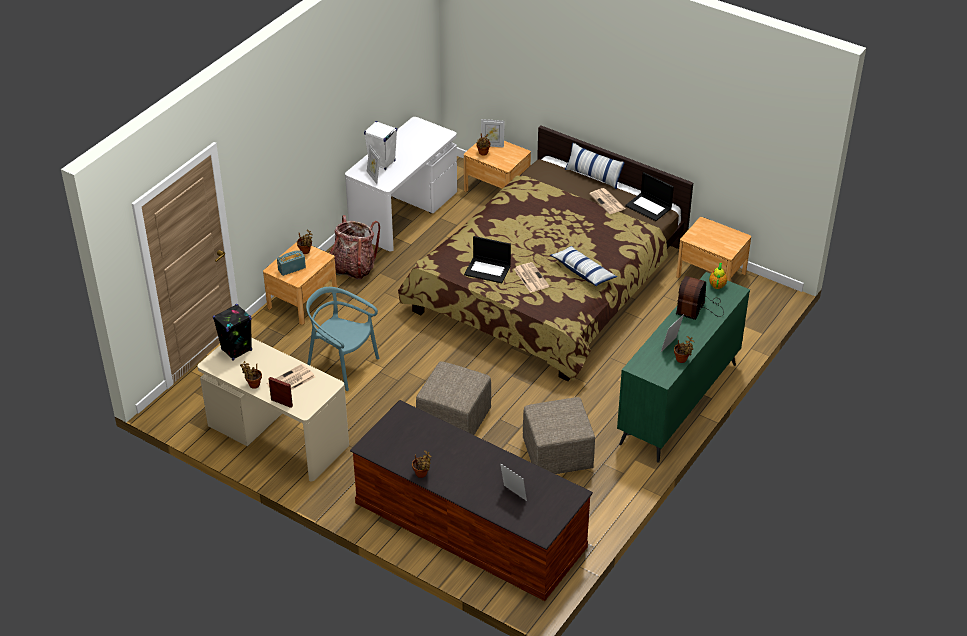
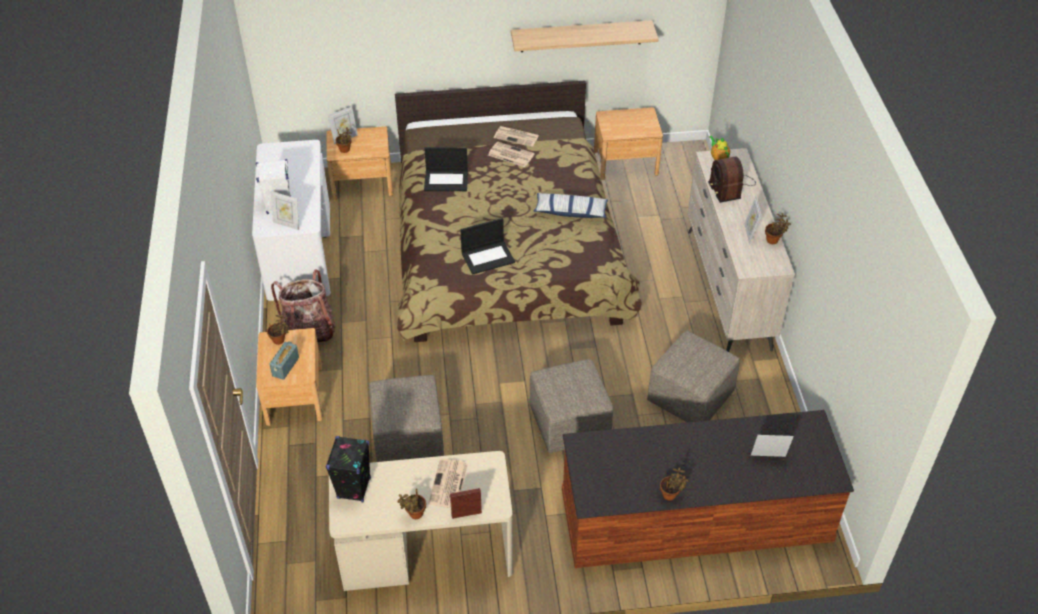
camera: 40 degrees left, 5 degrees up
(342, 365) = (407, 436): turquoise chair -> beige ottoman
(530, 277) = (533, 242): newspaper -> newspaper (510, 155)
(593, 176) = (474, 120): pillow -> none
(649, 207) = (553, 124): laptop -> laptop (446, 180)
(678, 403) = (727, 289): green dresser -> beige dresser
(694, 140) = (581, 36): none -> shelf

